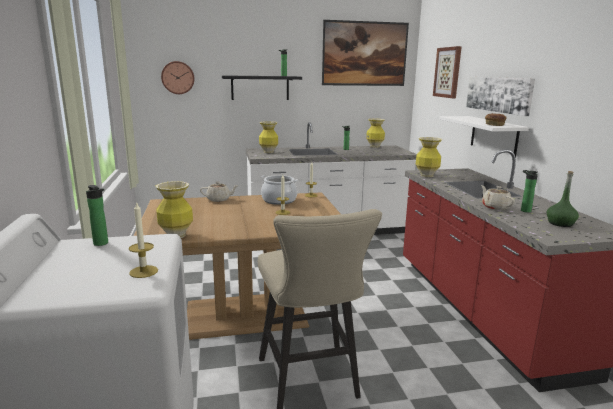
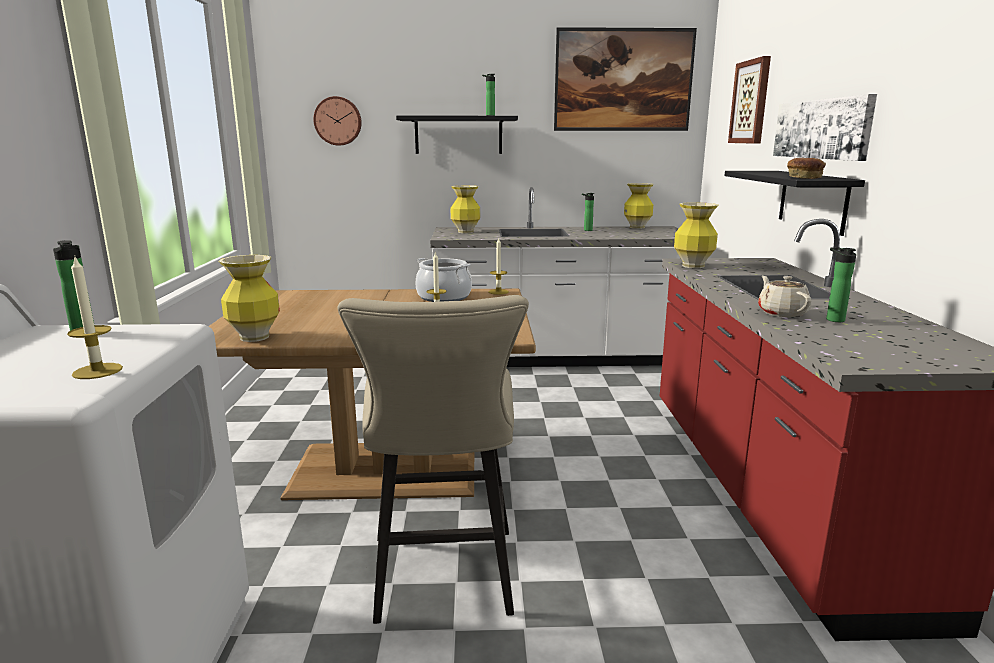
camera: 10 degrees right, 0 degrees up
(219, 199) = (355, 293): beige teapot -> none
(493, 136) = (812, 201): white shelf -> black shelf
(560, 223) = (890, 341): green bottle -> none

